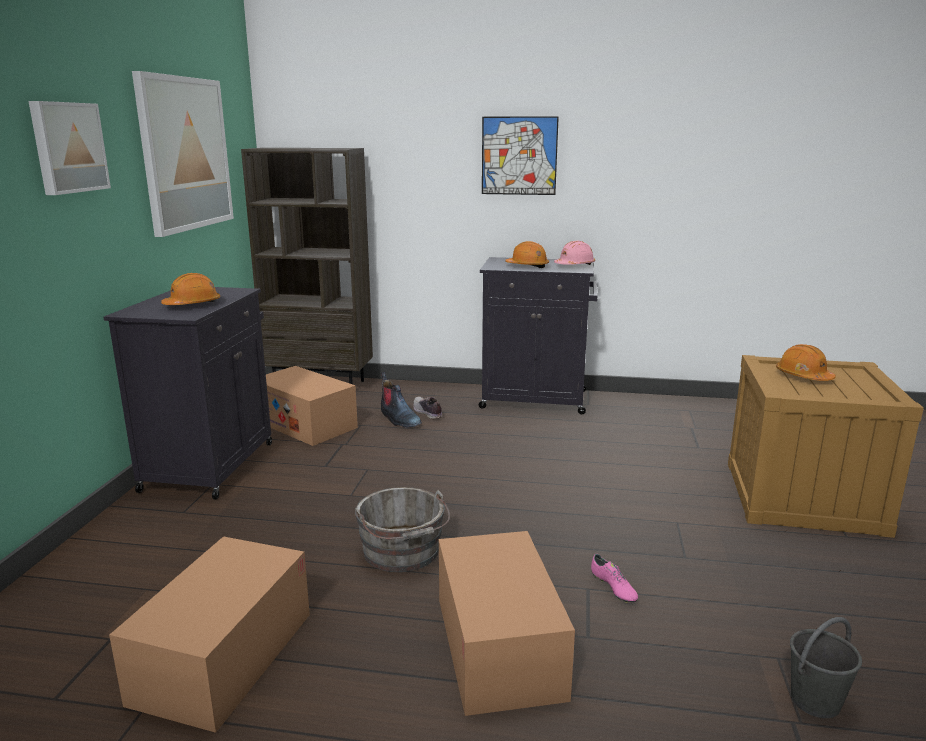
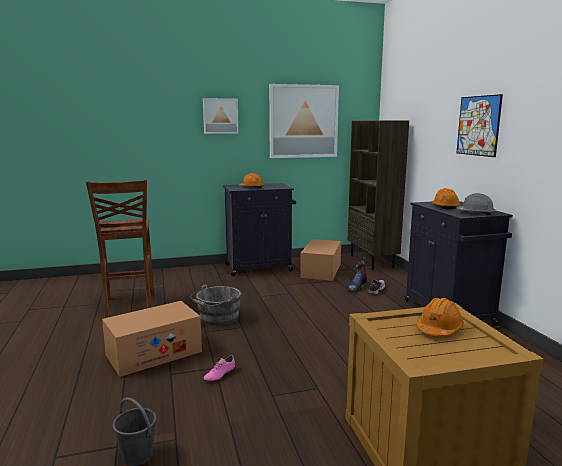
camera: 65 degrees right, 5 degrees down
(224, 657) = (129, 306): cardboard box -> brown stool
(574, 265) = (475, 213): pink hard hat -> grey hard hat

